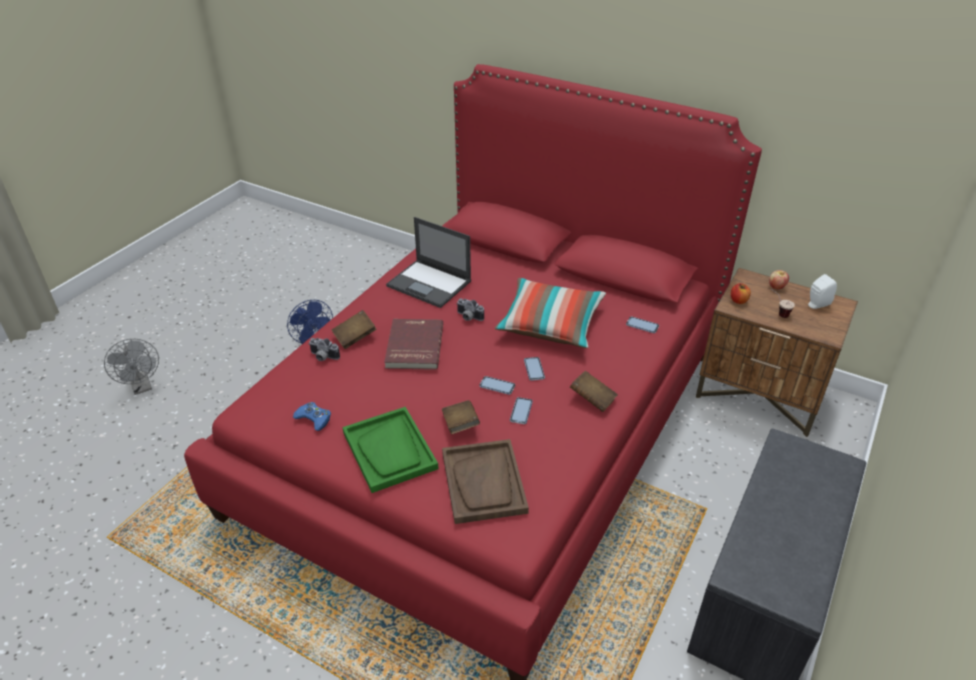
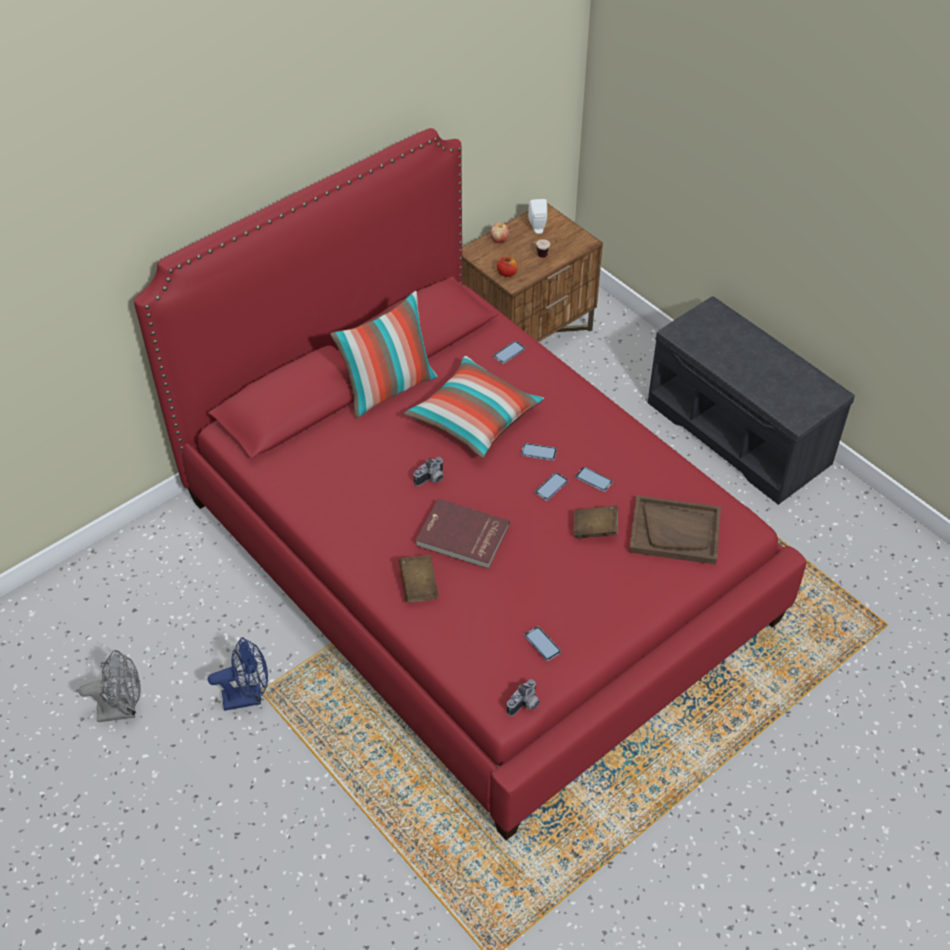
camera: 70 degrees left, 10 degrees up
(142, 387) = (225, 914): grey fan -> grey fan (123, 709)
(314, 418) = (542, 644): blue game controller -> phone
(323, 357) = (441, 621): camera -> camera (525, 705)
(390, 450) = (610, 591): green tray -> none
(430, 284) = (351, 496): laptop -> none
(553, 274) = (388, 388): none -> pillow
(592, 399) = (598, 425): brown book -> none

